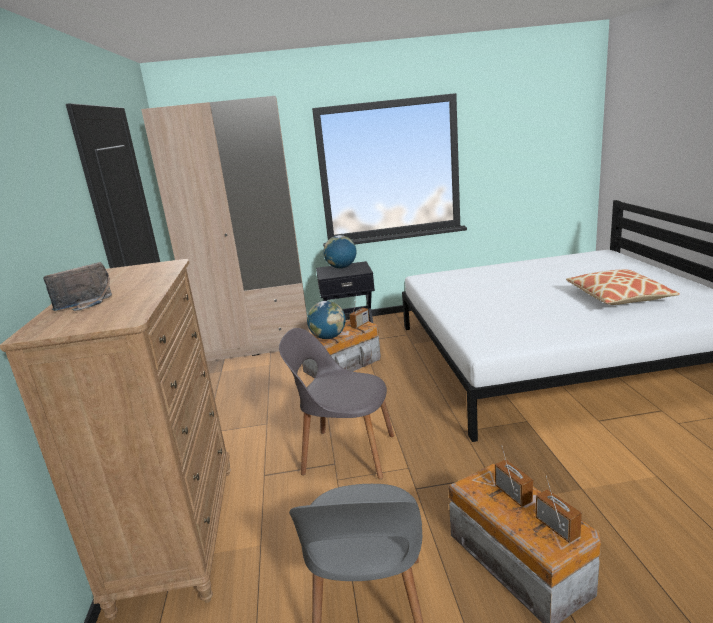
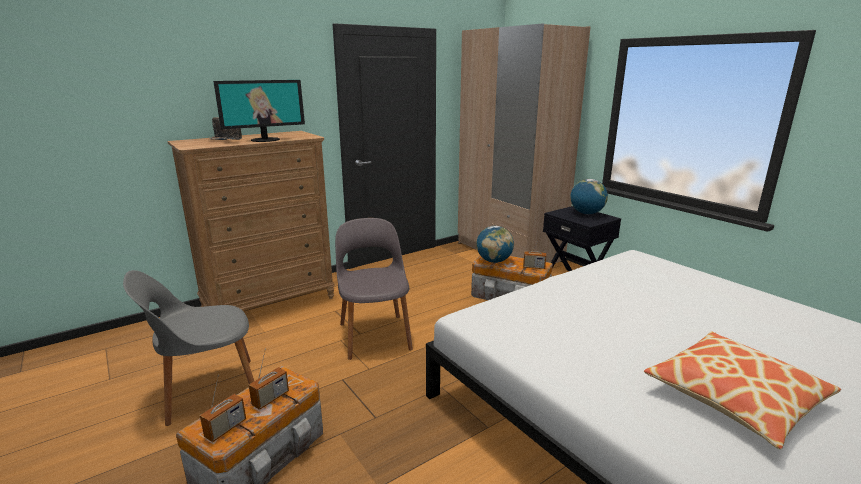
camera: 60 degrees right, 0 degrees up
(148, 282) = (265, 140): none -> monitor

